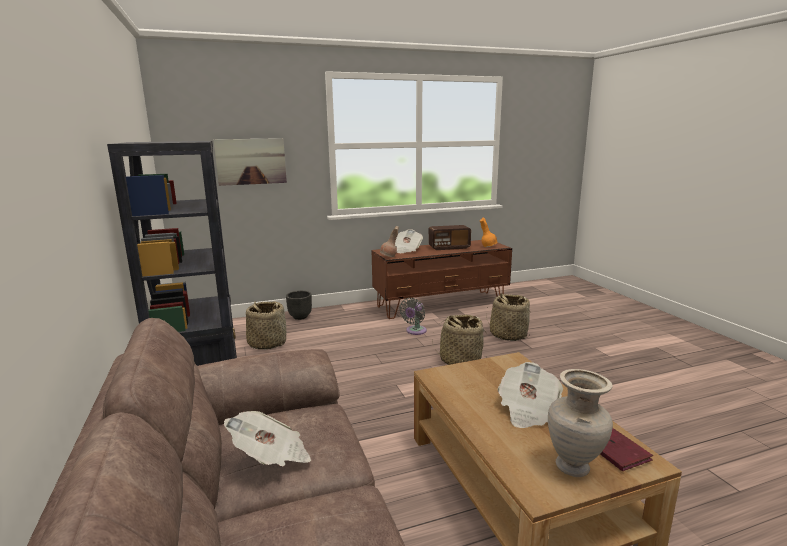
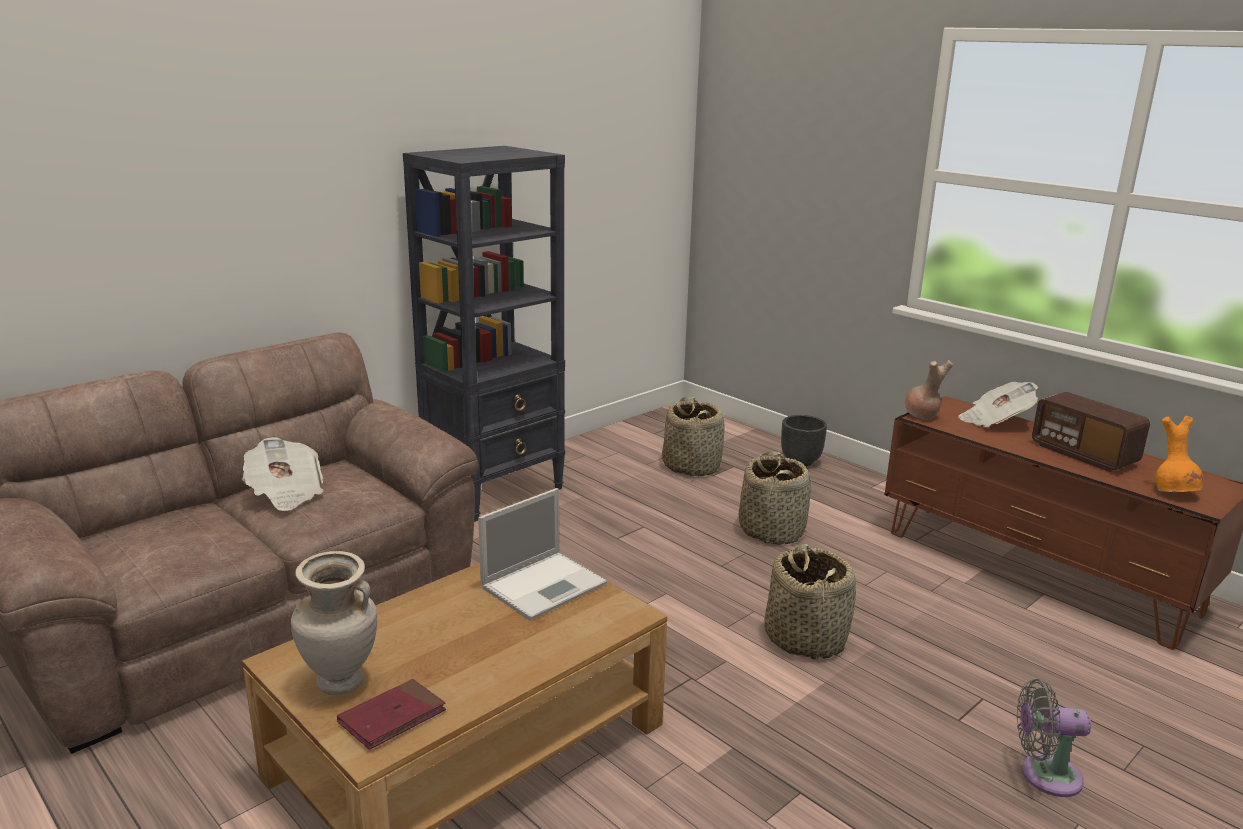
camera: 65 degrees right, 5 degrees up
(251, 161) = (801, 181): picture -> none
(415, 331) = (871, 569): grey fan -> grey fan (1044, 775)
(473, 377) = (545, 584): none -> laptop
(508, 335) = (988, 679): basket -> basket (772, 530)
(527, 411) = (468, 639): newspaper -> none

